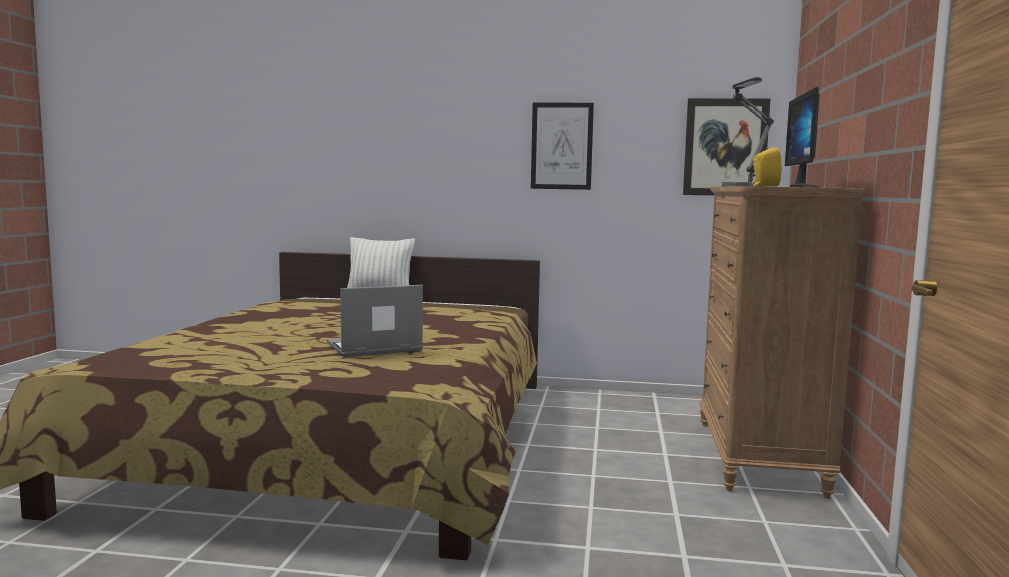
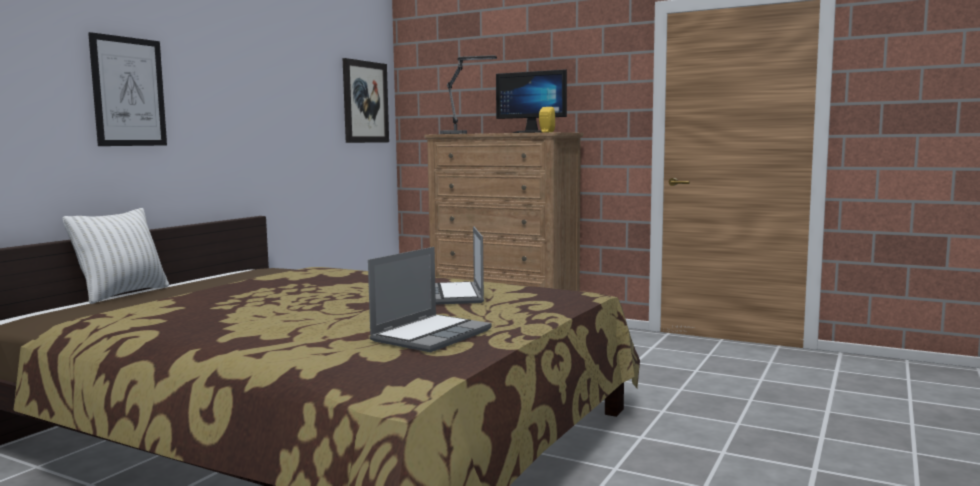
camera: 70 degrees left, 0 degrees up
(213, 355) = (431, 335): none -> laptop
(561, 146) = (263, 95): picture -> picture (129, 92)

